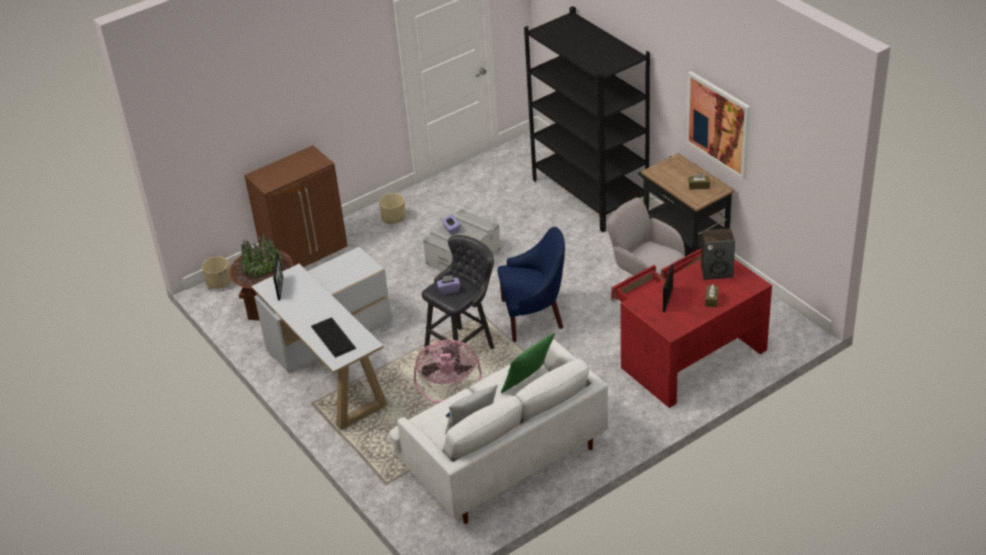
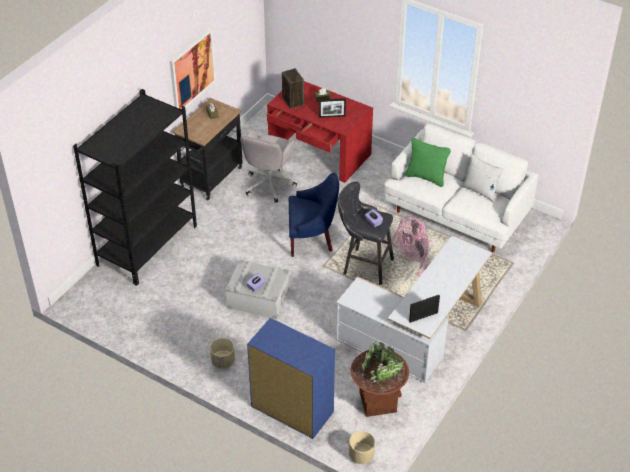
camera: 115 degrees left, 5 degrees up
(305, 251) = (292, 409): brown cabinet -> blue cabinet
(332, 337) = (459, 265): keyboard -> none
(534, 316) = (312, 238): blue armchair -> blue armchair turned 120 degrees clockwise

